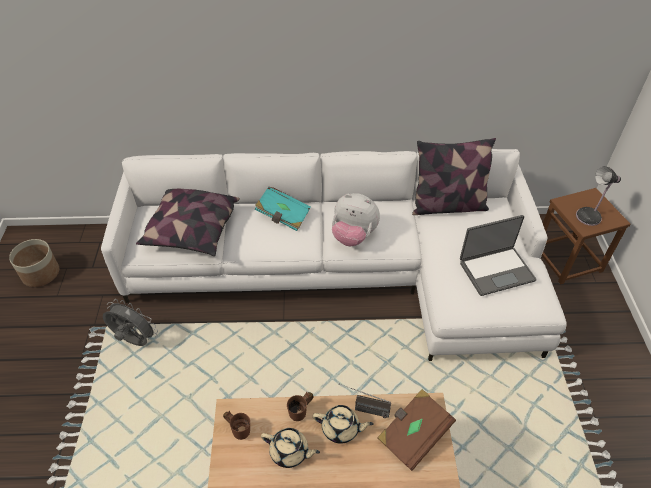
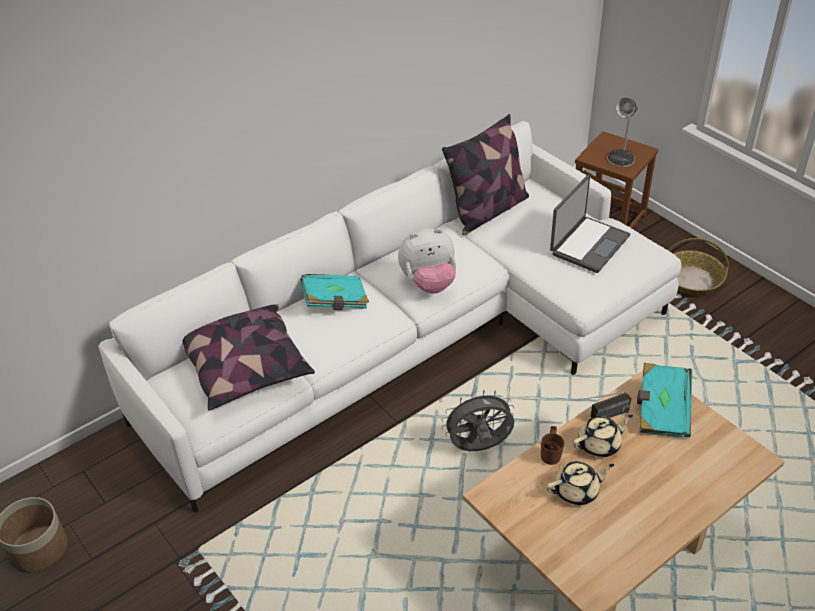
camera: 35 degrees left, 5 degrees down
(134, 341) = (250, 542): grey fan -> grey fan (479, 448)
(239, 428) = (512, 502): brown mug -> none
(413, 434) = (661, 410): brown book -> turquoise book
(593, 344) = (692, 279): none -> basket

